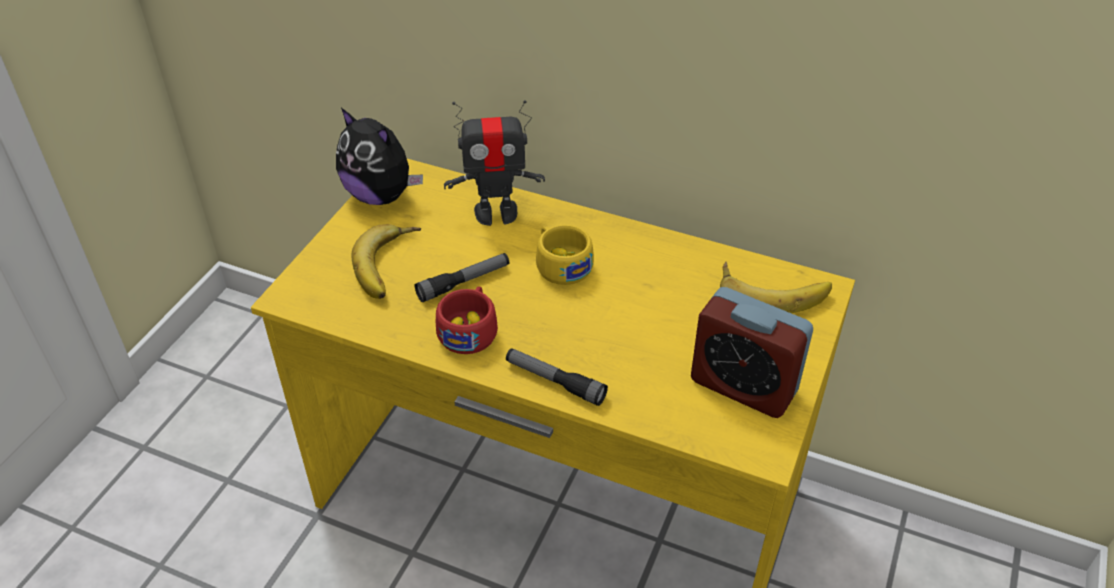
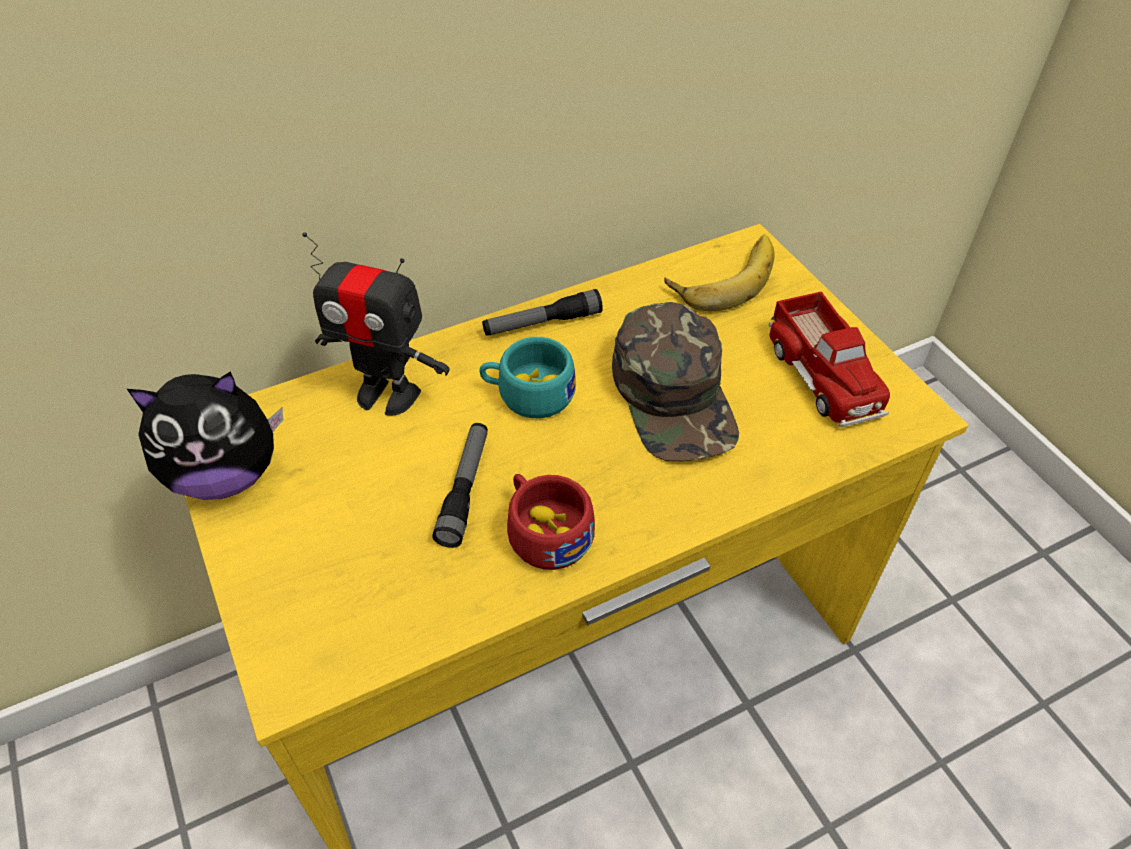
camera: 50 degrees left, 5 degrees up
(390, 266) = (360, 540): banana -> none
(496, 213) = (387, 394): toy robot -> toy robot turned 75 degrees clockwise
(554, 381) = (693, 506): flashlight -> flashlight (542, 323)
(560, 264) = (528, 393): yellow cup -> turquoise cup
(634, 326) = (675, 396): none -> green cap
(743, 386) = (824, 373): alarm clock -> toy truck

